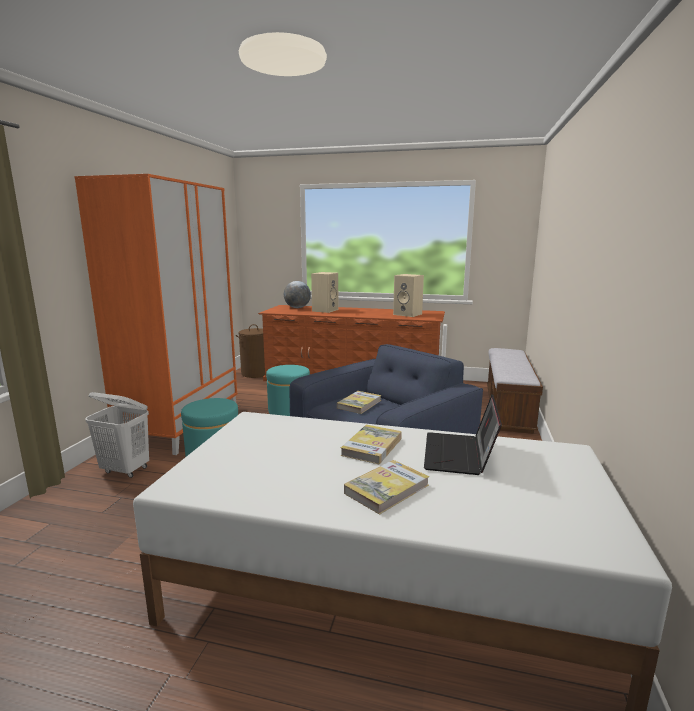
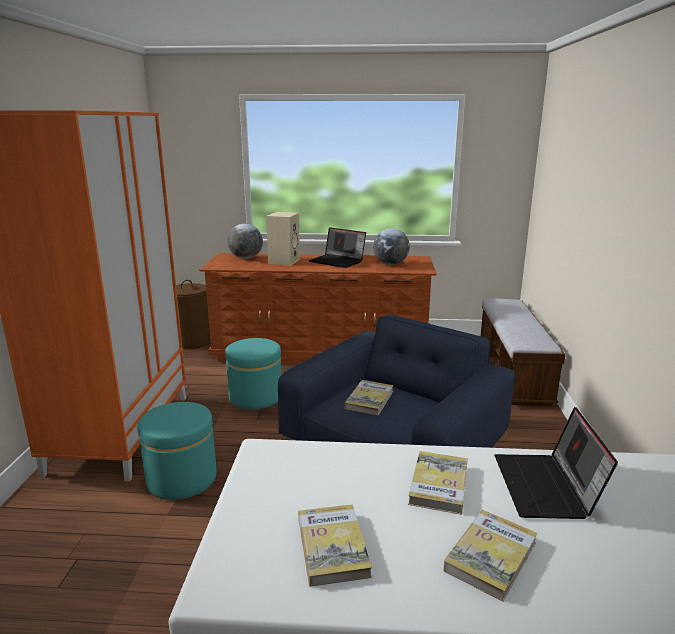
camera: 10 degrees left, 5 degrees up
(125, 470) = (68, 514): white laundry basket -> none
(268, 473) = (332, 547): none -> book
(367, 311) = (338, 261): none -> laptop
(408, 314) = (390, 264): beige speaker -> globe

